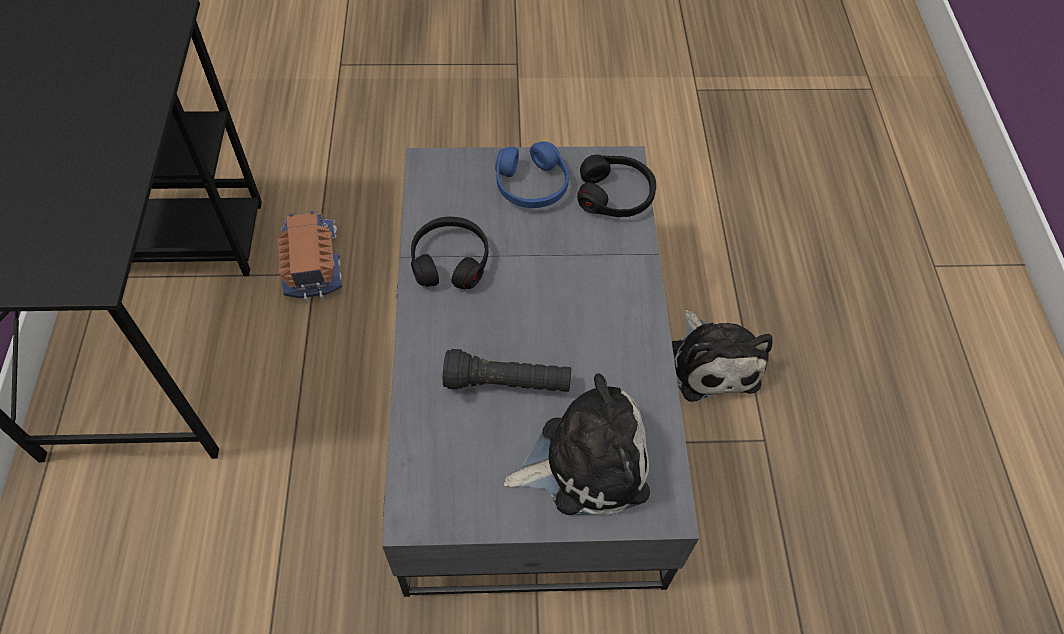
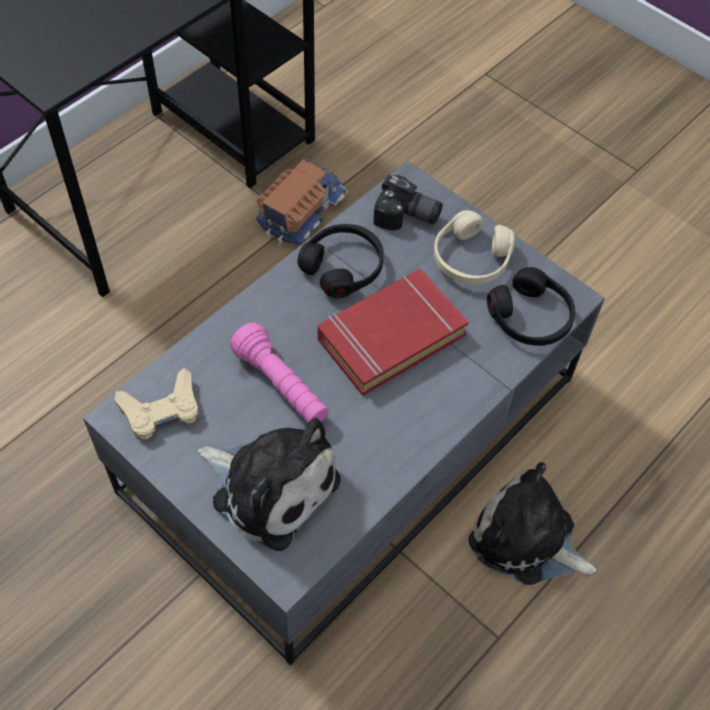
camera: 45 degrees right, 0 degrees up
(439, 482) = (161, 410): none -> beige game controller
(453, 189) = (406, 217): none -> camera
(507, 383) = (281, 385): black flashlight -> pink flashlight
(531, 185) = (471, 258): blue headphones -> beige headphones
(541, 283) = (390, 336): none -> red book
(712, 362) = (526, 539): plush toy -> plush toy turned 90 degrees clockwise

